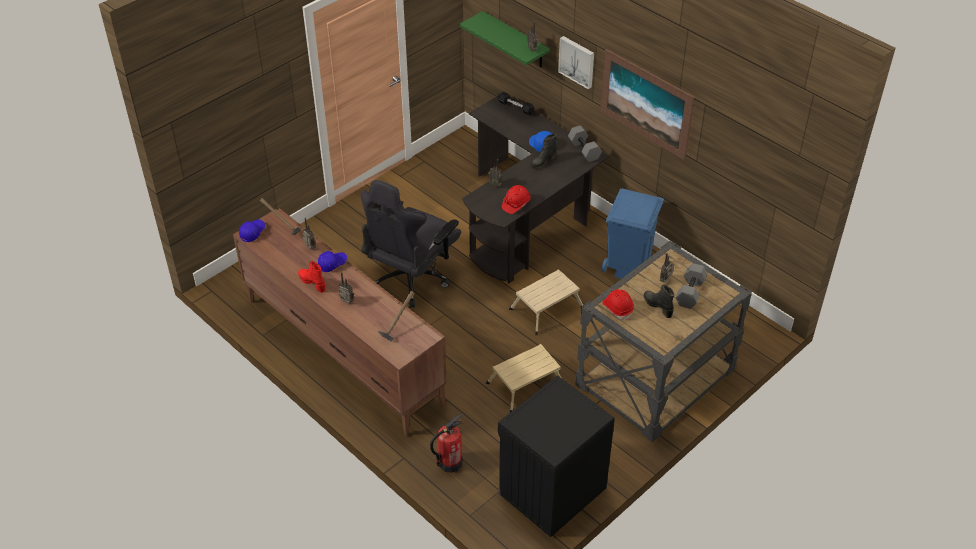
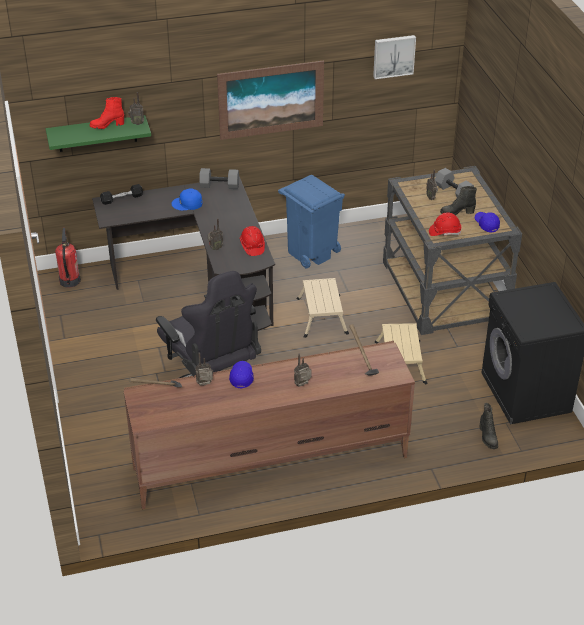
camera: 60 degrees left, 5 degrees down
(252, 233) = (145, 418): blue cap -> blue cap (486, 224)
(312, 282) = (256, 399): red boot -> red boot (107, 125)
(449, 462) = (456, 441): fire extinguisher -> fire extinguisher (69, 281)
(543, 162) = (211, 212): black boot -> black boot (487, 437)
(577, 61) = (182, 107): picture -> picture (393, 56)

